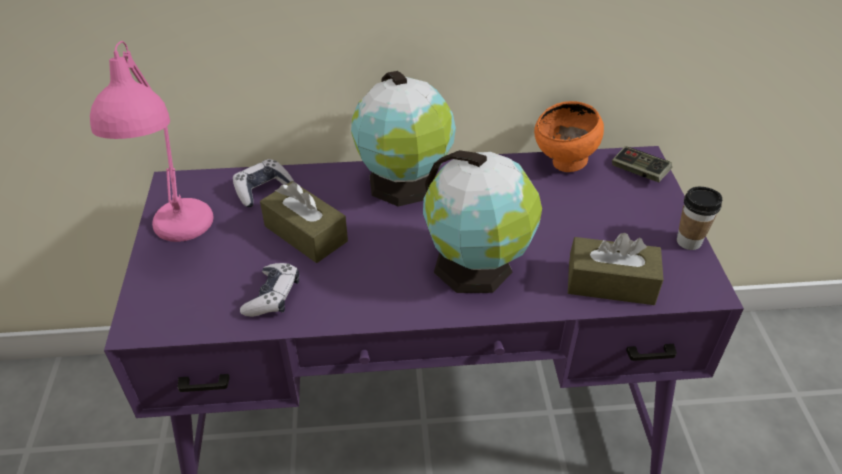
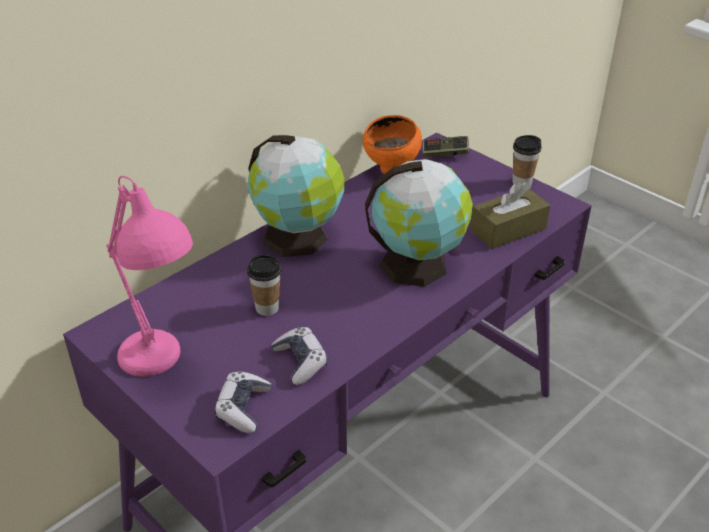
camera: 40 degrees left, 5 degrees down
(263, 189) = (187, 296): game controller -> game controller (243, 408)
(306, 233) = (267, 308): brown tissue box -> cup

